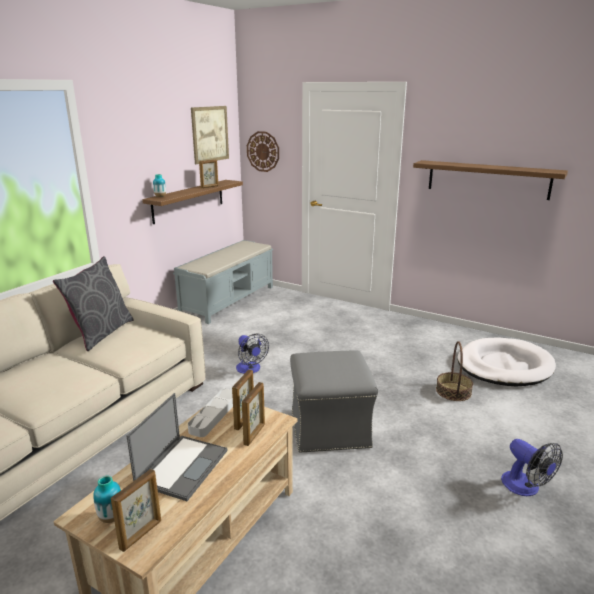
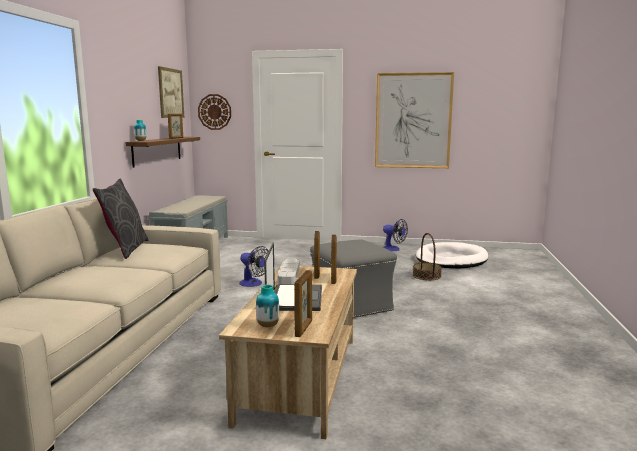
camera: 20 degrees left, 10 degrees down
(488, 179) = (413, 121): shelf -> picture
(525, 488) = (514, 313): fan -> fan (393, 249)

